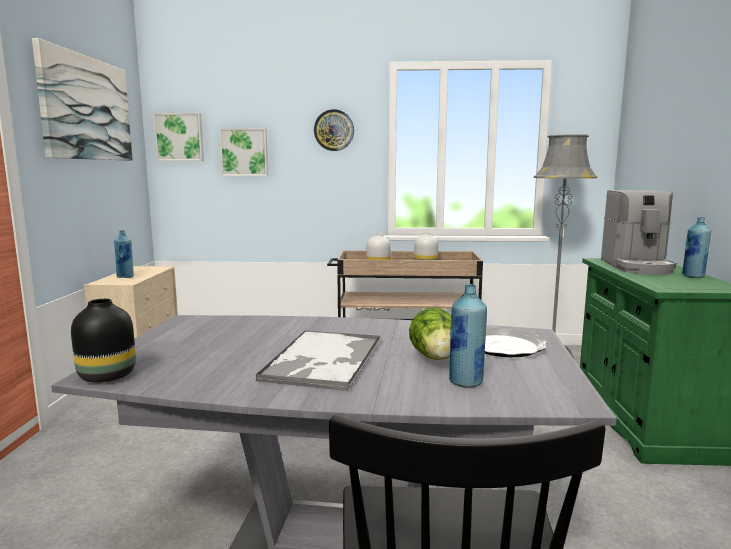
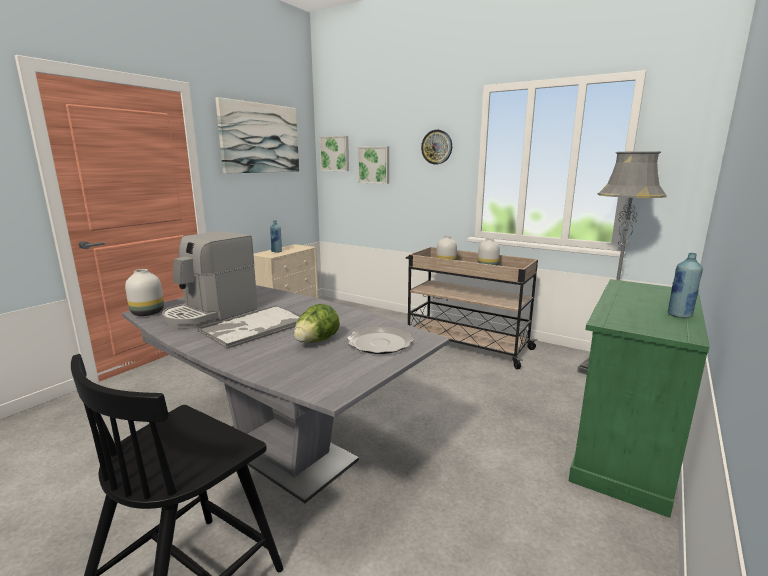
camera: 30 degrees right, 5 degrees up
(108, 376) = (147, 313): black vase -> white vase
(466, 382) = (298, 361): blue bottle -> none
(637, 266) = (643, 296): coffee machine -> coffee machine (210, 314)

